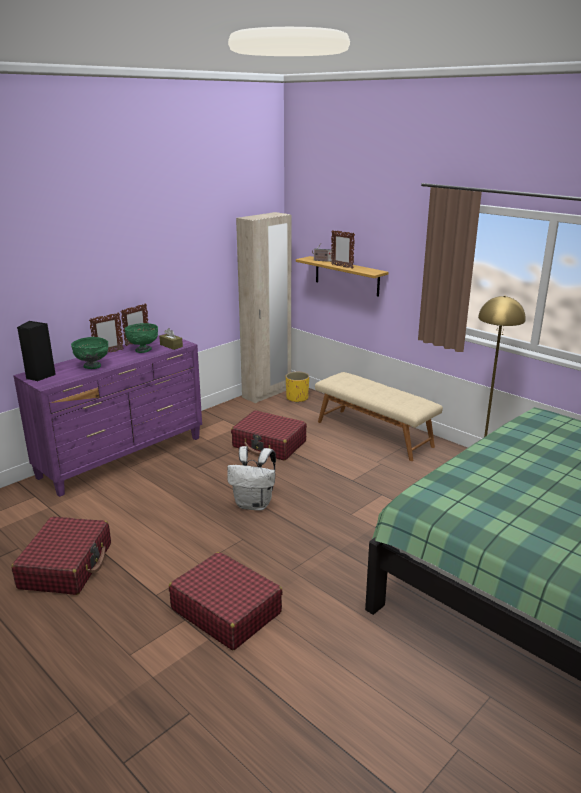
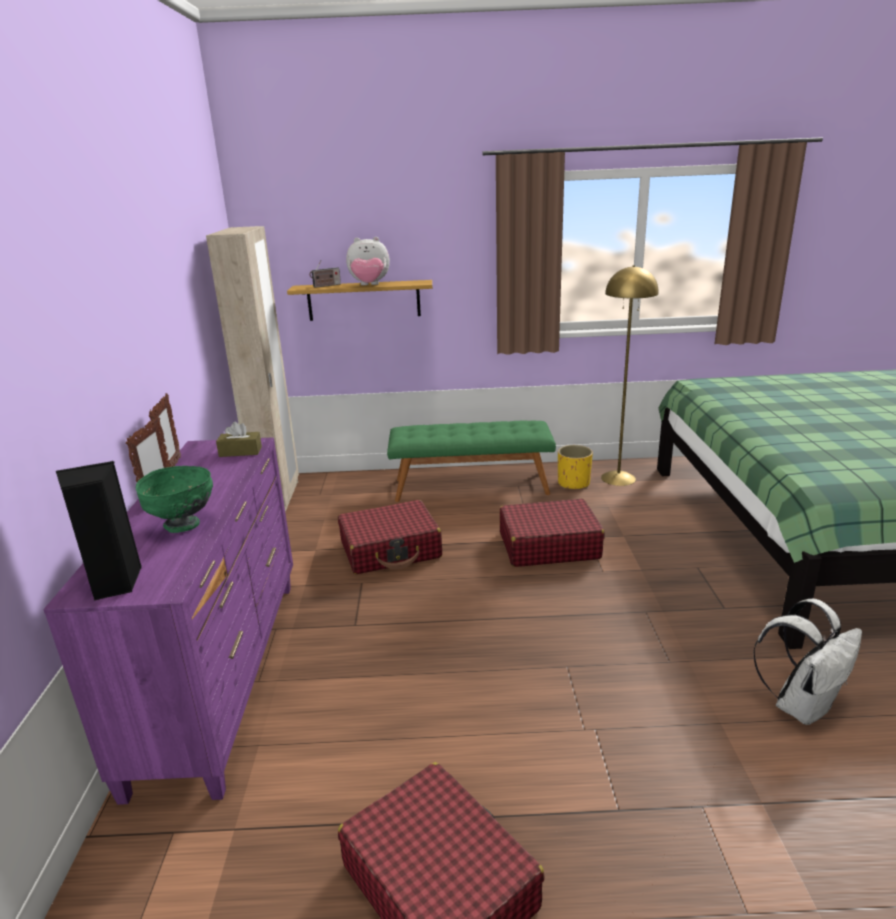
camera: 45 degrees left, 0 degrees up
(143, 350) = (211, 472): green bowl -> none
(226, 610) = (711, 756): red suitcase -> red suitcase (548, 545)
(254, 504) = (503, 621): white backpack -> white backpack (801, 705)
(297, 398) = (325, 488): yellow planter -> yellow planter (573, 483)
(342, 266) = (369, 285): picture frame -> plush toy
(374, 433) = (471, 486): beige bench -> green bench

